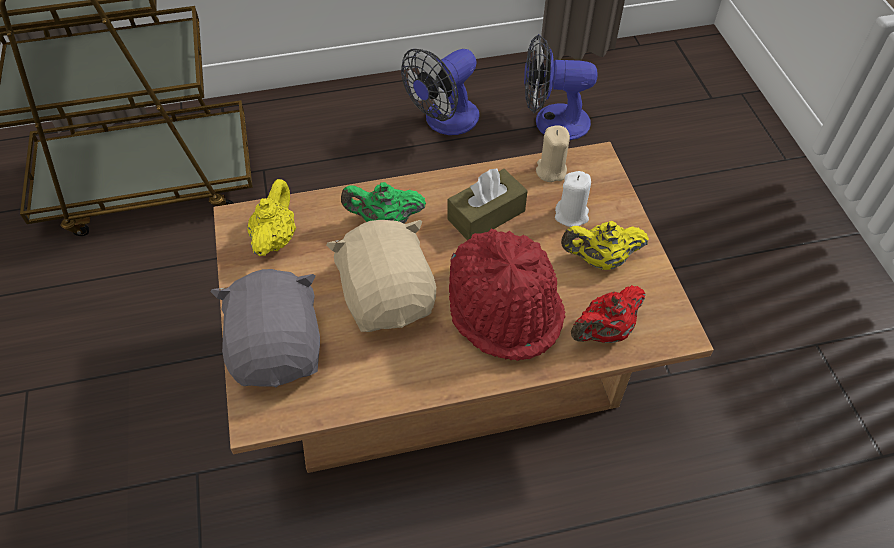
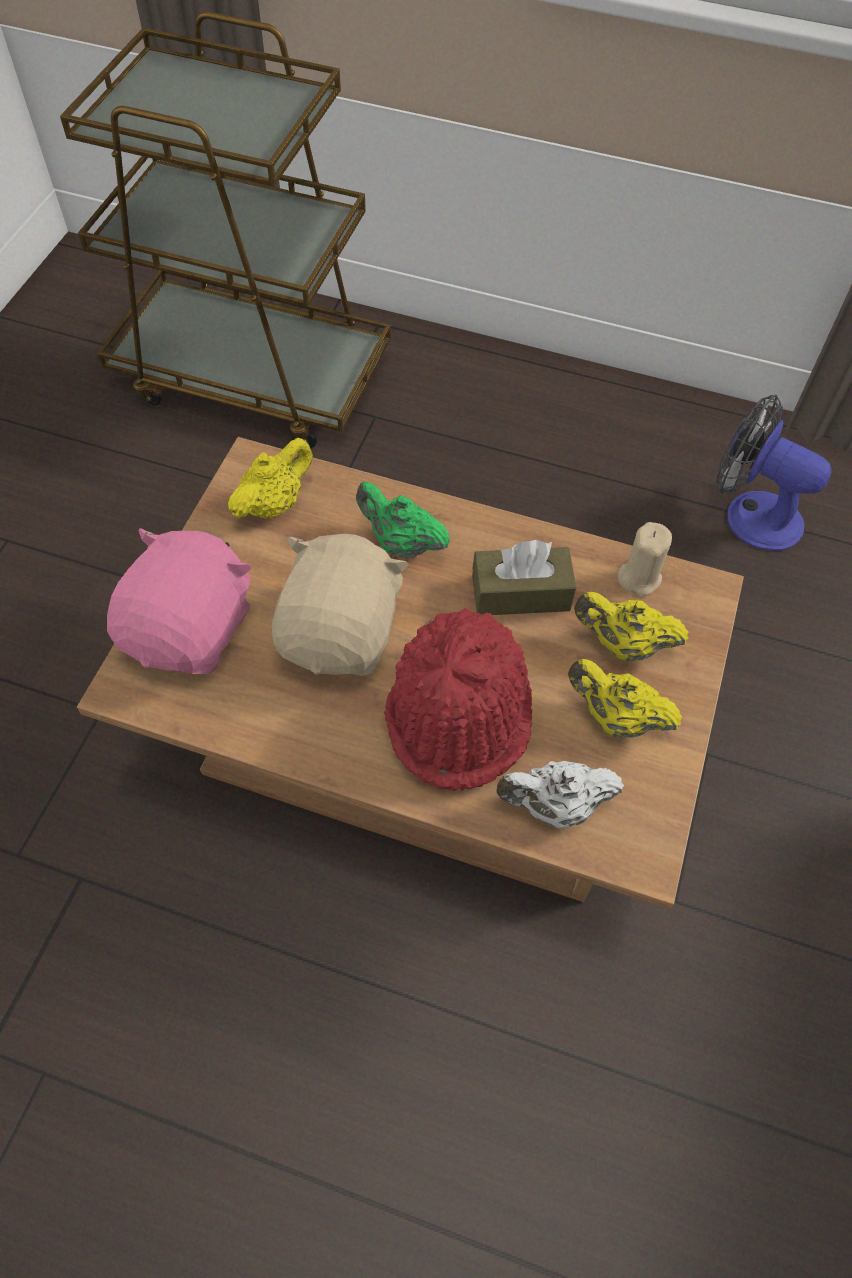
camera: 30 degrees right, 5 degrees up
(279, 350) = (192, 629): grey plush toy -> pink plush toy
(445, 122) = (617, 453): fan -> none
(571, 215) = (623, 645): white candle -> yellow teapot
(604, 332) = (554, 806): red teapot -> white teapot

